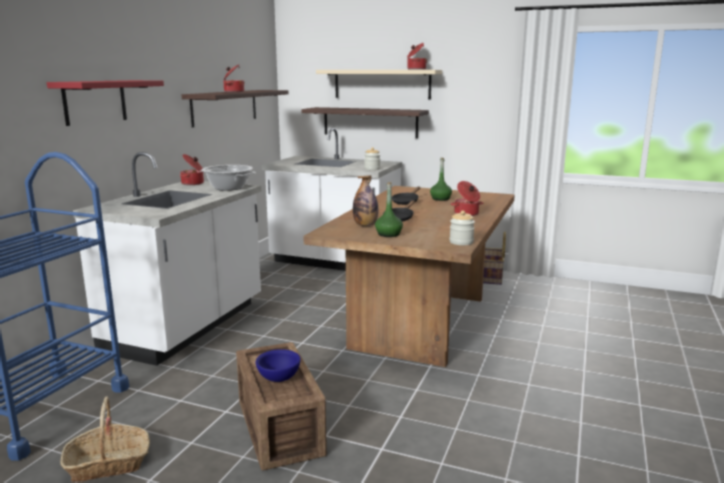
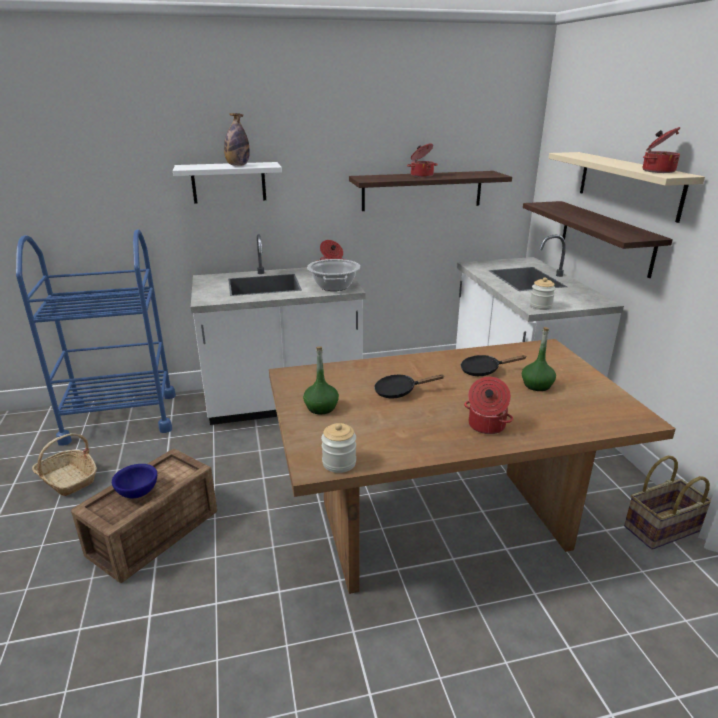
camera: 55 degrees right, 10 degrees up
(95, 102) = (228, 182): red shelf -> white shelf
(365, 225) = (344, 383): bottle -> bottle (238, 165)

